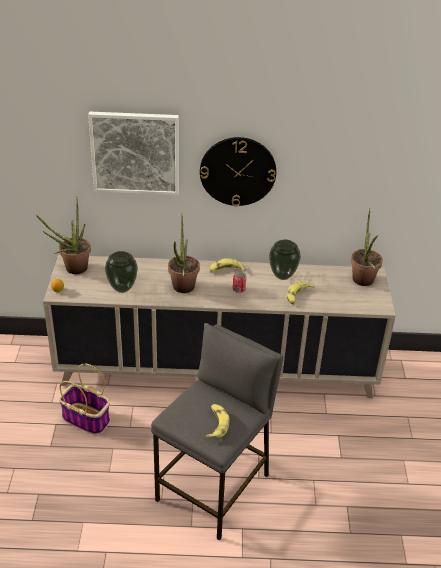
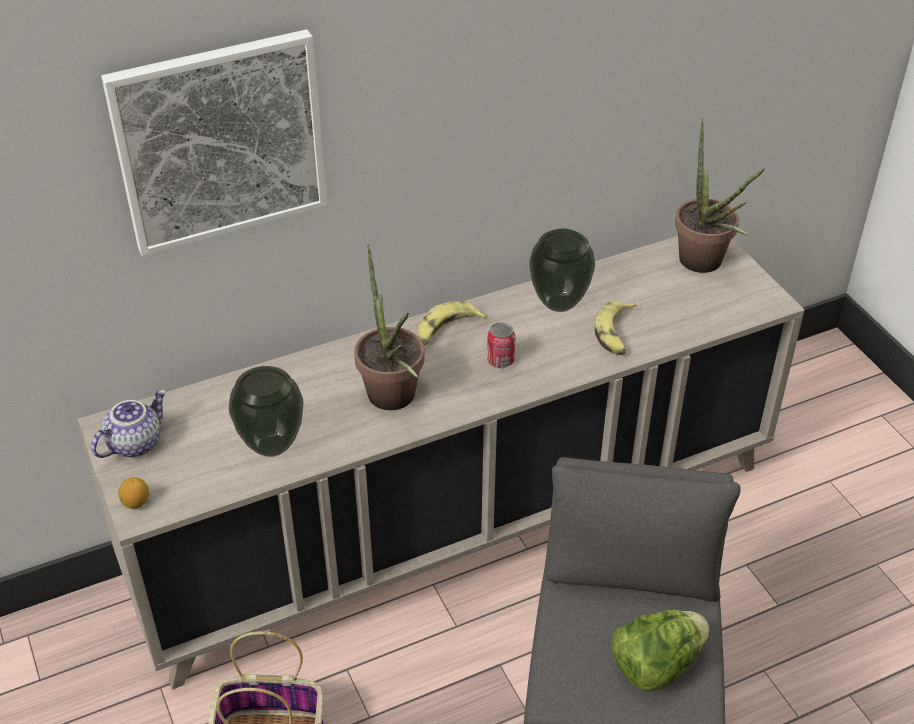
camera: 25 degrees left, 5 degrees up
(72, 270) = (134, 443): potted plant -> teapot
(216, 424) = (656, 664): banana -> lettuce
(238, 171) = (440, 118): wall clock -> none

